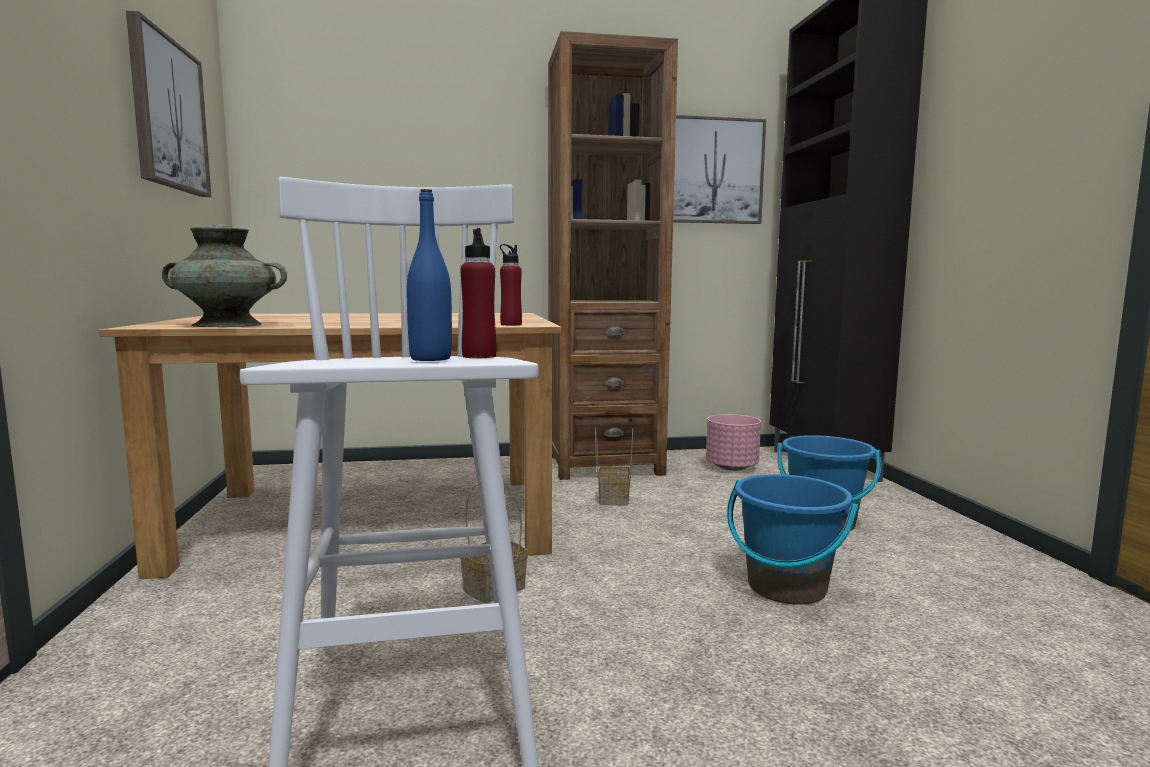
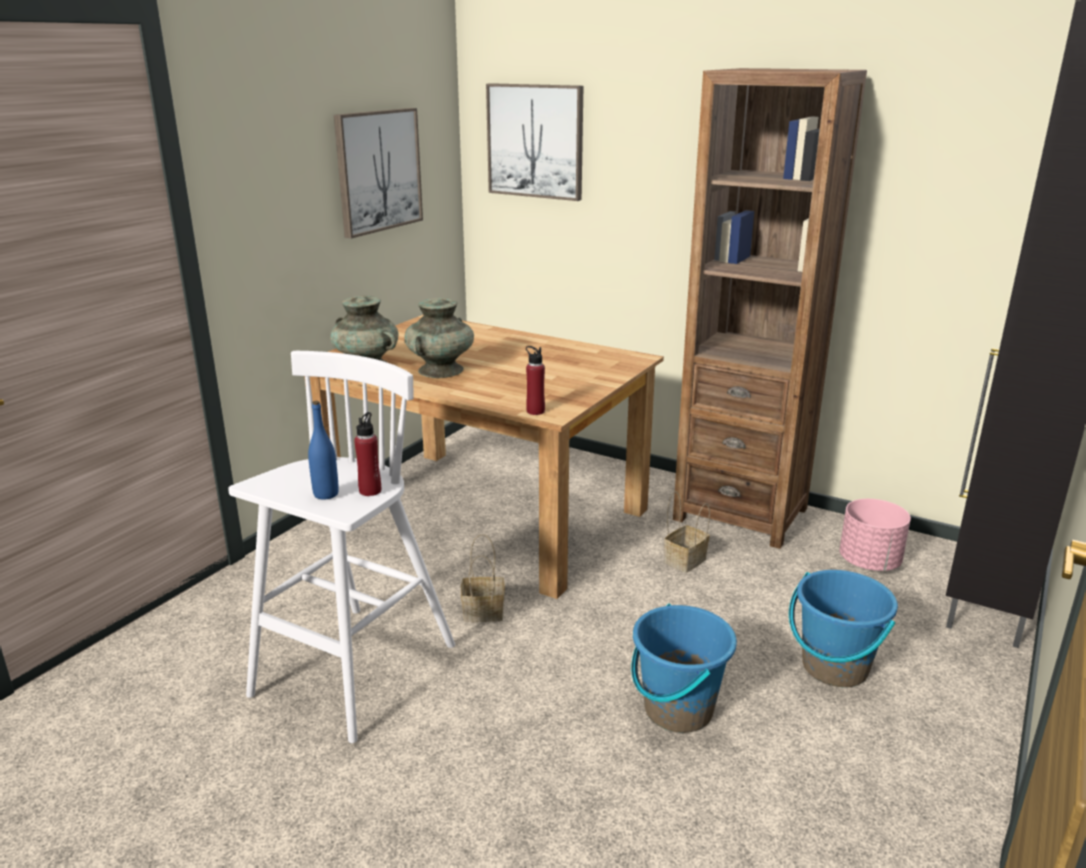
camera: 40 degrees right, 15 degrees up
(334, 322) = (440, 370): none -> turquoise vase
(713, 171) = (943, 199): picture -> picture (535, 141)

